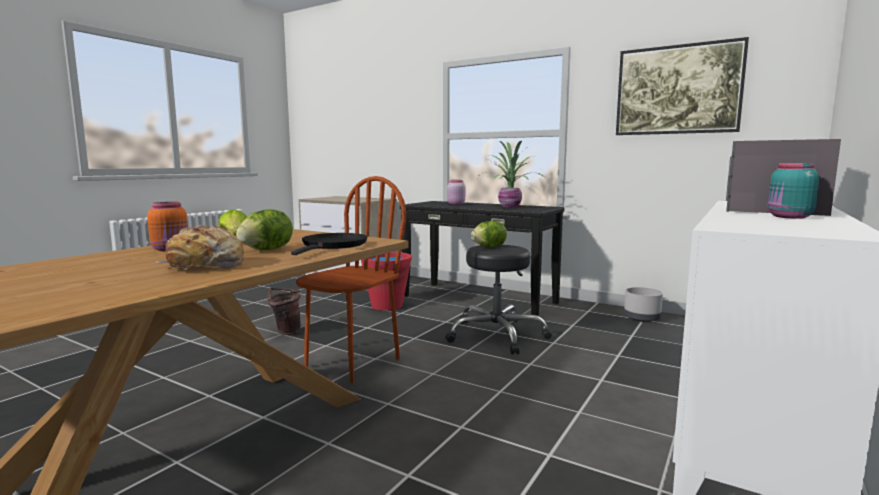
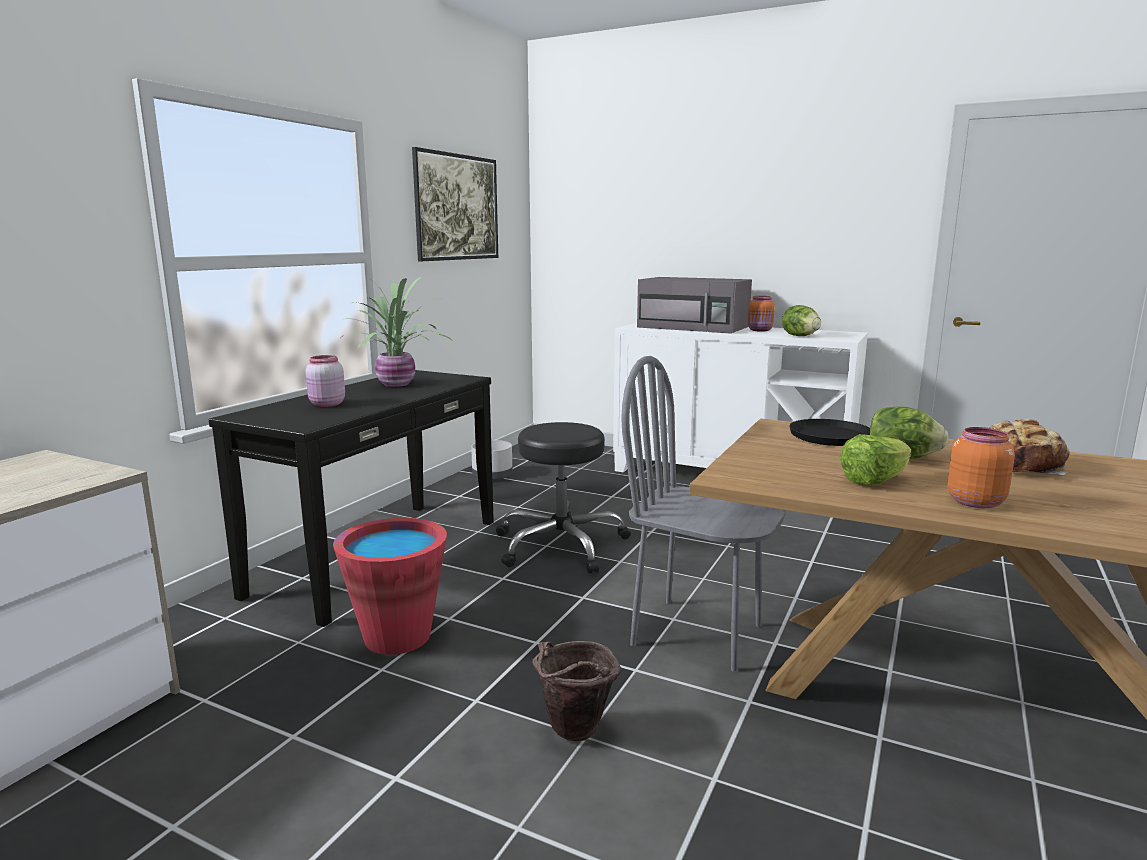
camera: 95 degrees left, 5 degrees up
(352, 363) = (697, 634): brown chair -> grey chair
(489, 247) = (550, 434): lettuce -> lettuce (800, 336)
(789, 217) = (760, 330): turquoise jar -> orange jar

